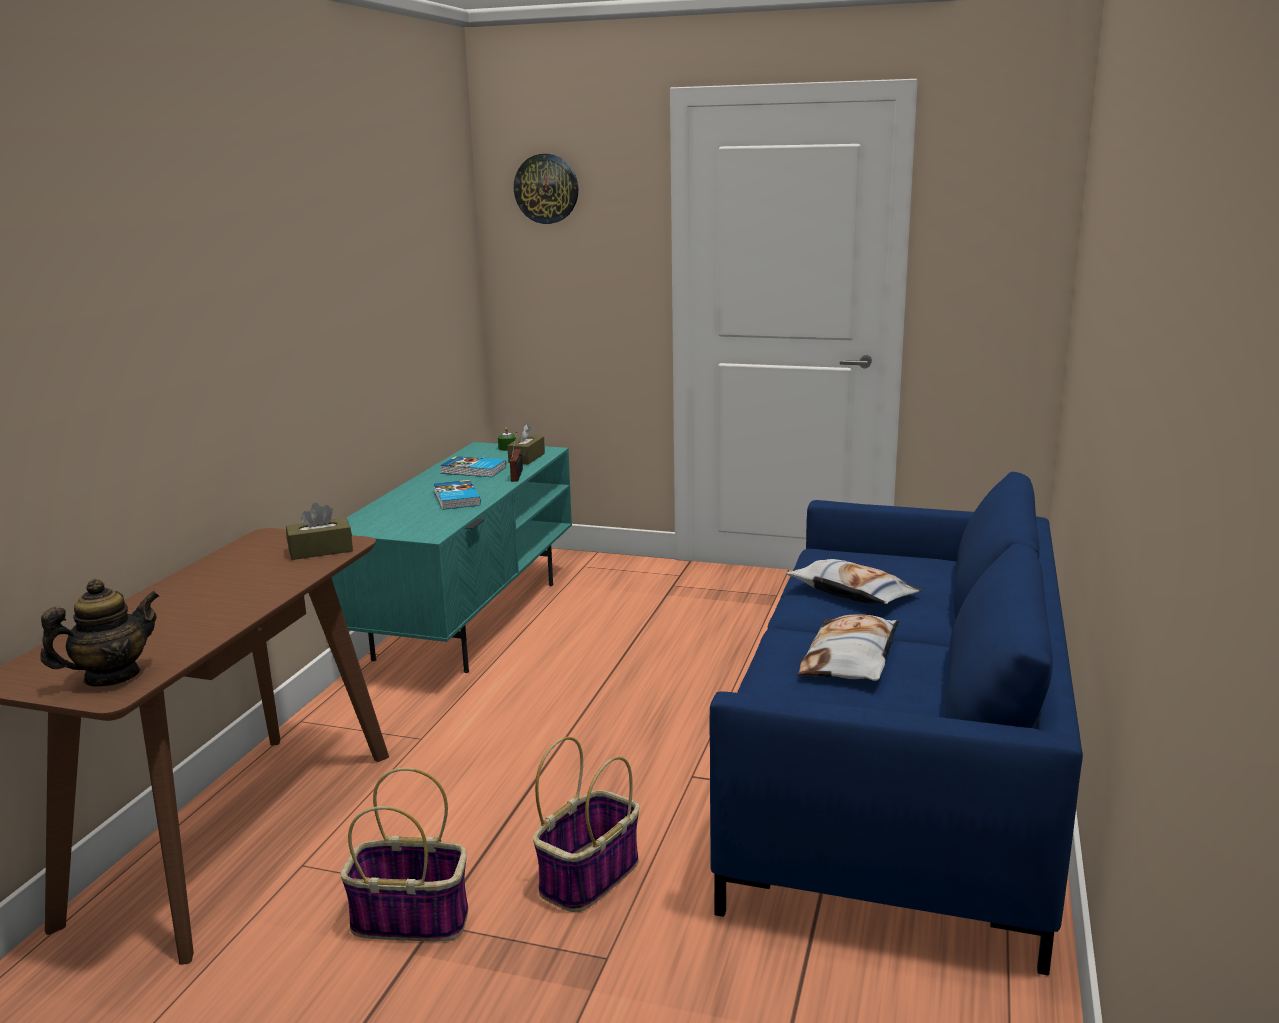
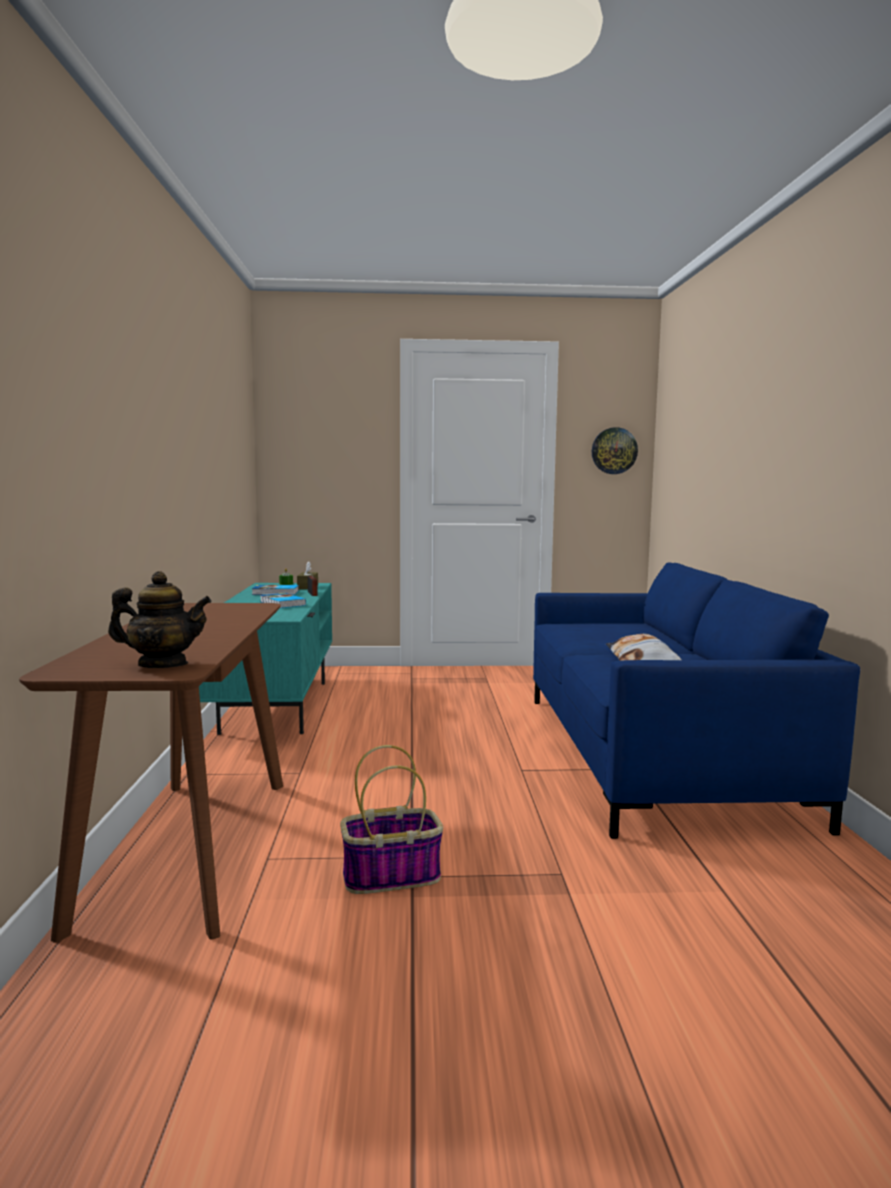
camera: 20 degrees left, 10 degrees down
(111, 677) = (163, 665): teapot -> teapot turned 60 degrees clockwise
(320, 550) = (243, 608): brown tissue box -> none
(546, 189) = (309, 403): wall clock -> wall clock (614, 451)
(589, 876) = (503, 831): basket -> none
(852, 592) = (599, 636): pillow -> none

